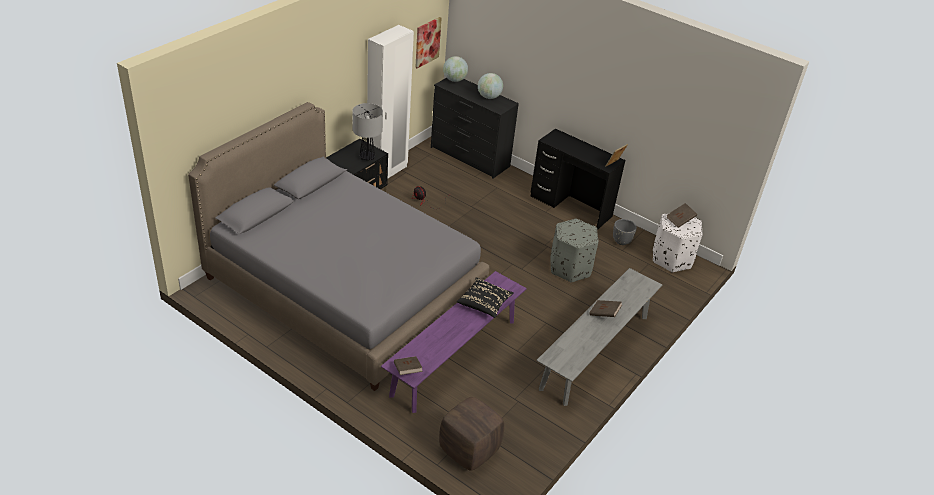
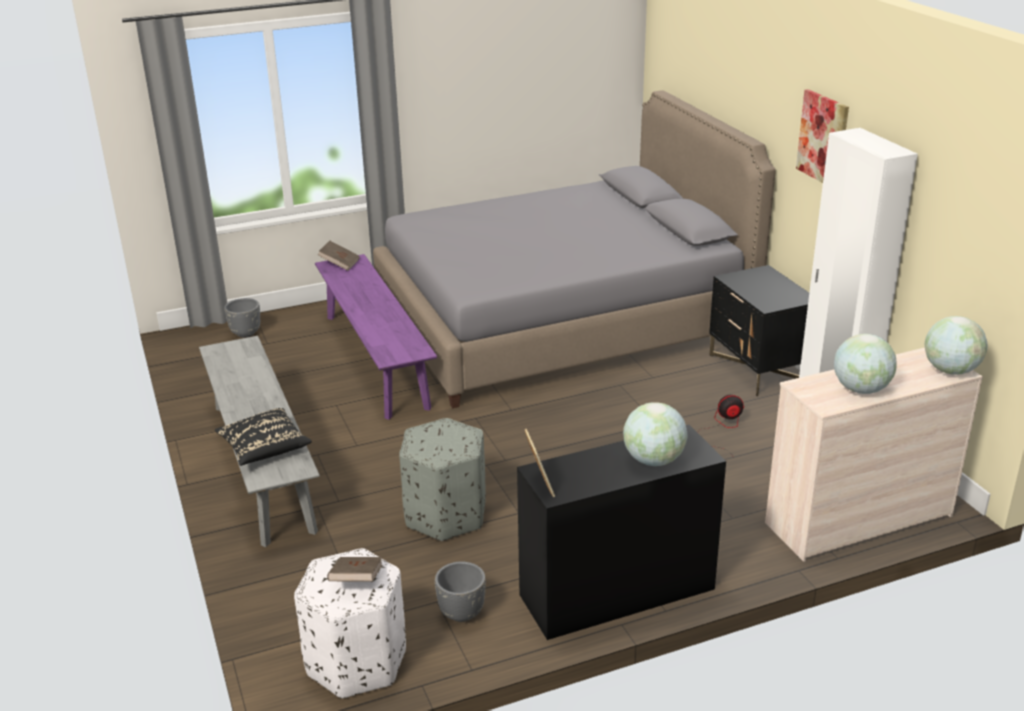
camera: 125 degrees right, 10 degrees down
(367, 157) = (758, 296): table lamp -> none
(427, 42) = (978, 261): picture -> picture (823, 138)
(469, 157) = (857, 519): black dresser -> beige dresser
(469, 450) = (245, 333): brown ottoman -> grey planter
(484, 304) = (384, 330): black pillow -> black pillow (264, 449)
(571, 143) = (653, 460): none -> globe
(604, 314) = (261, 409): brown book -> none

